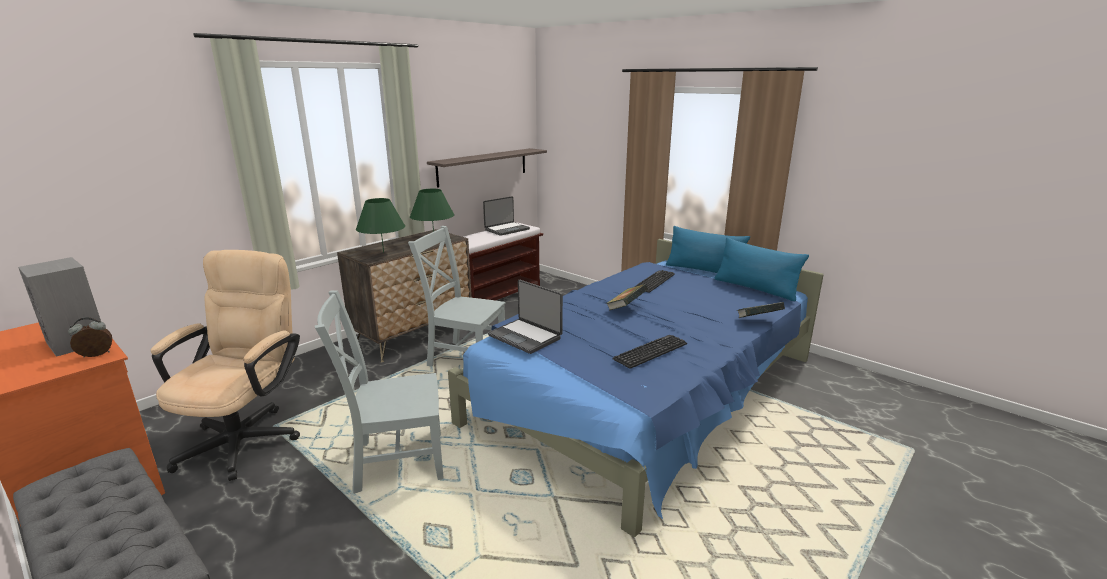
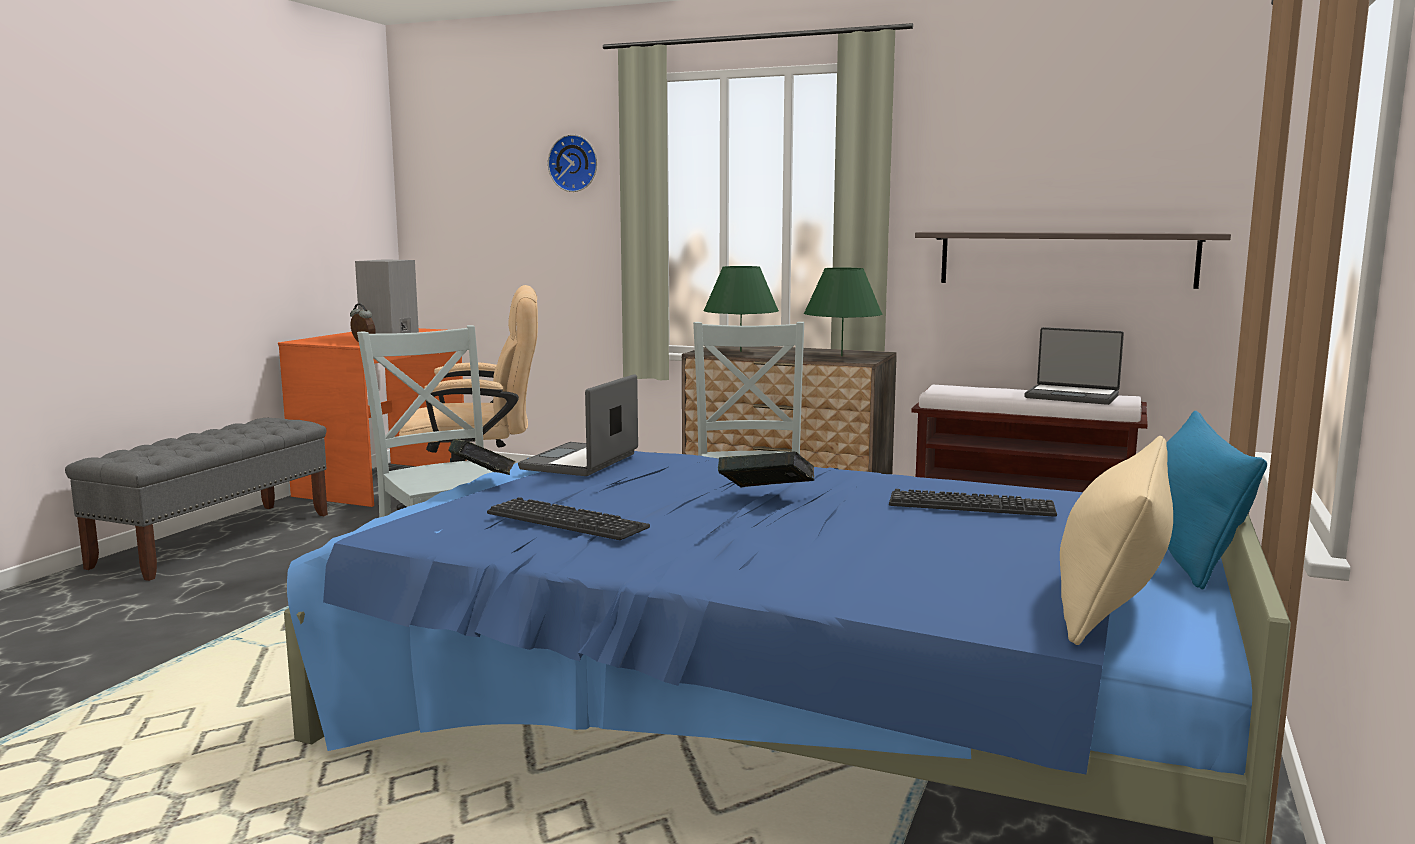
camera: 70 degrees right, 10 degrees down
(165, 136) = (574, 163): none -> wall clock
(755, 288) = (1111, 598): blue pillow -> beige pillow
(758, 321) = (834, 600): book -> book (482, 481)

